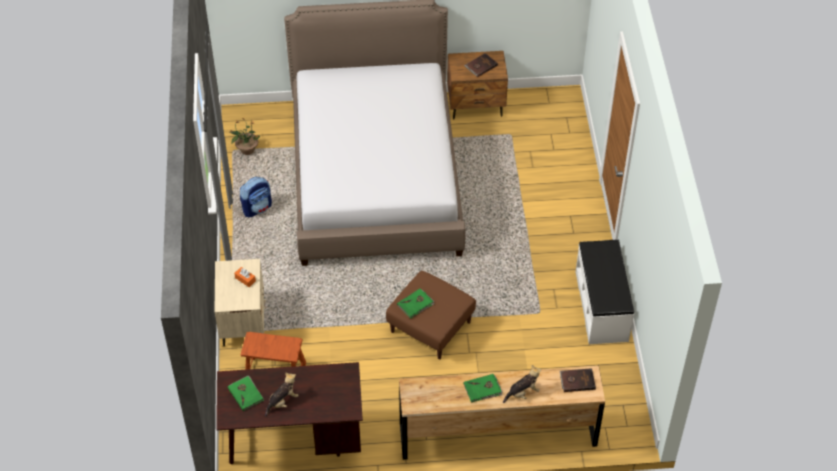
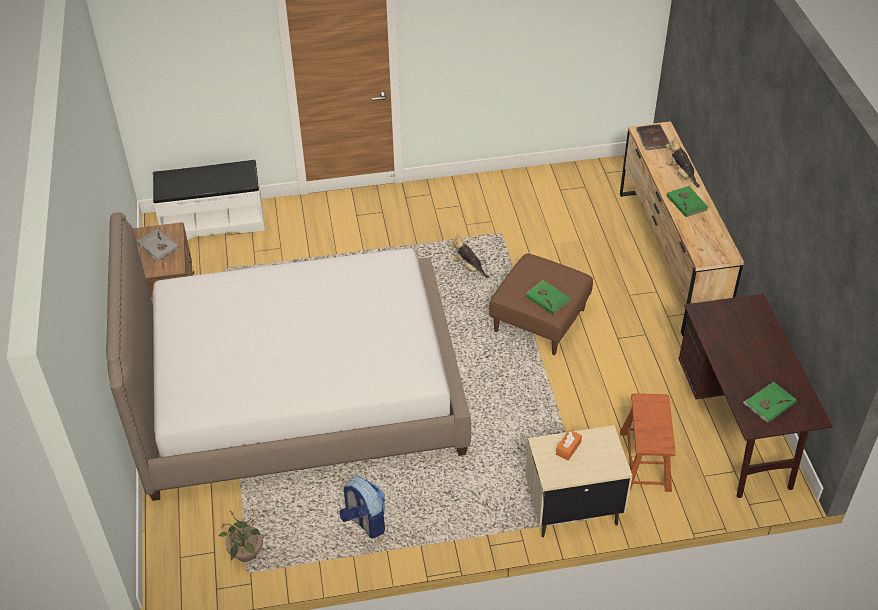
camera: 95 degrees left, 5 degrees down
(282, 401) = (766, 366): plush toy -> plush toy (469, 267)
(480, 66) = (158, 247): brown book -> grey book
(602, 306) = (483, 188): white bench -> white bench (213, 221)

